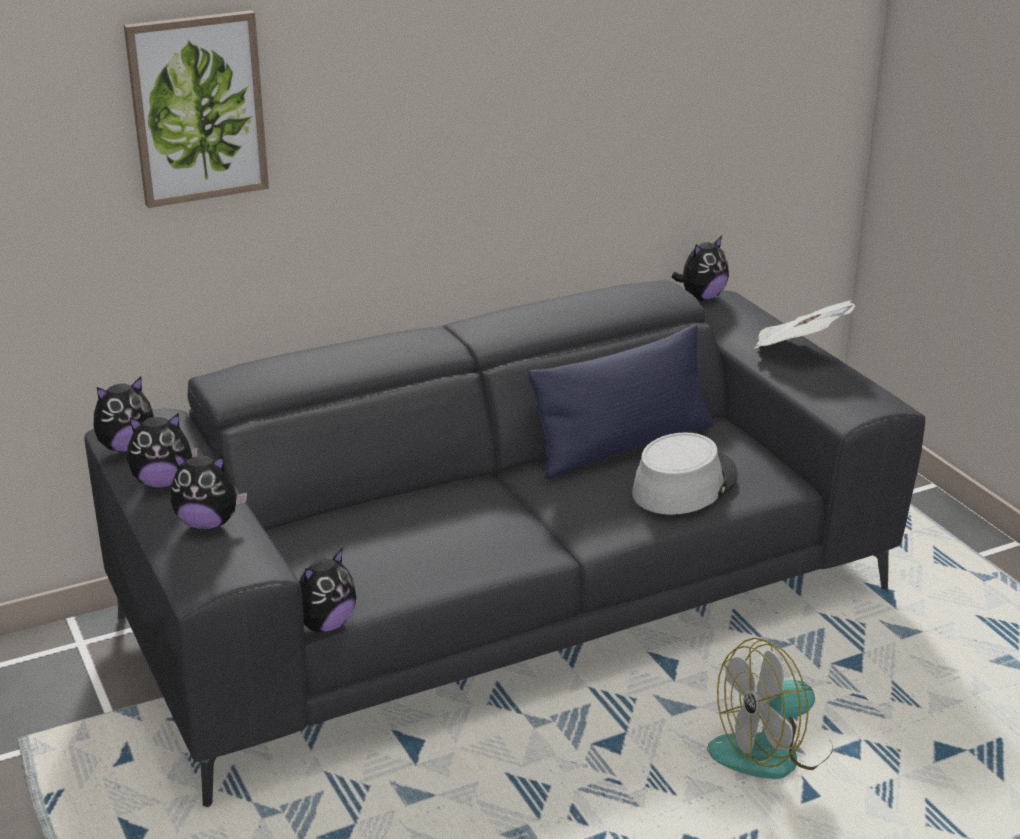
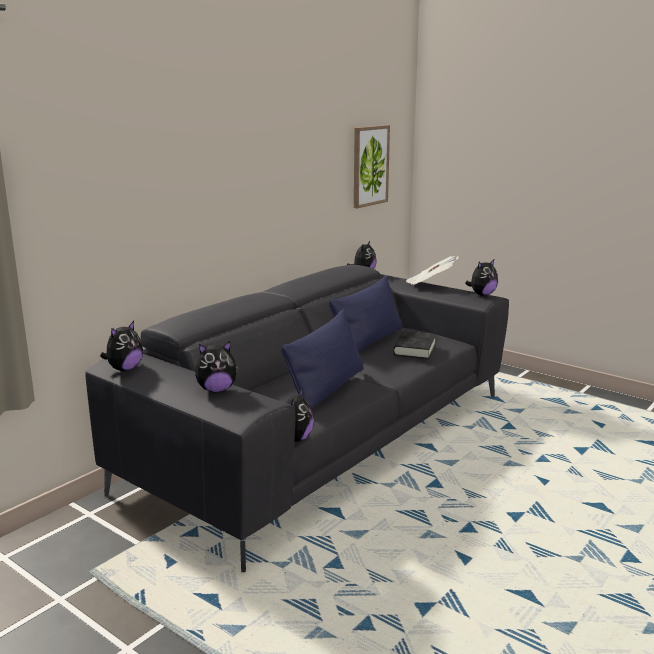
camera: 25 degrees left, 10 degrees down
(163, 482) = (167, 378): plush toy -> plush toy (482, 295)
(197, 108) = (141, 161): picture -> picture (370, 166)
(456, 538) = (327, 389): none -> blue pillow
(684, 484) = (414, 349): grey hat -> black book
(772, 752) = (510, 469): fan -> none

